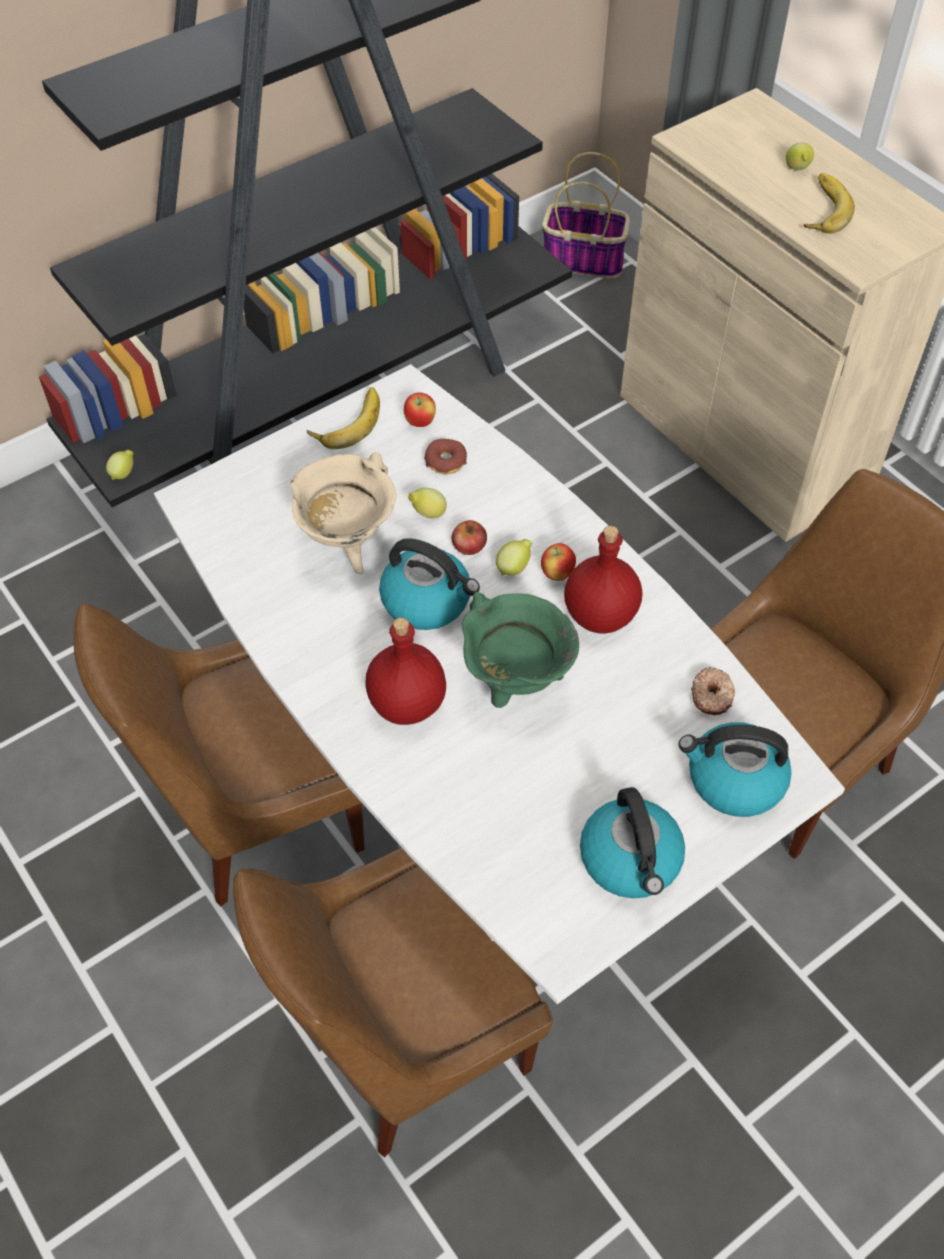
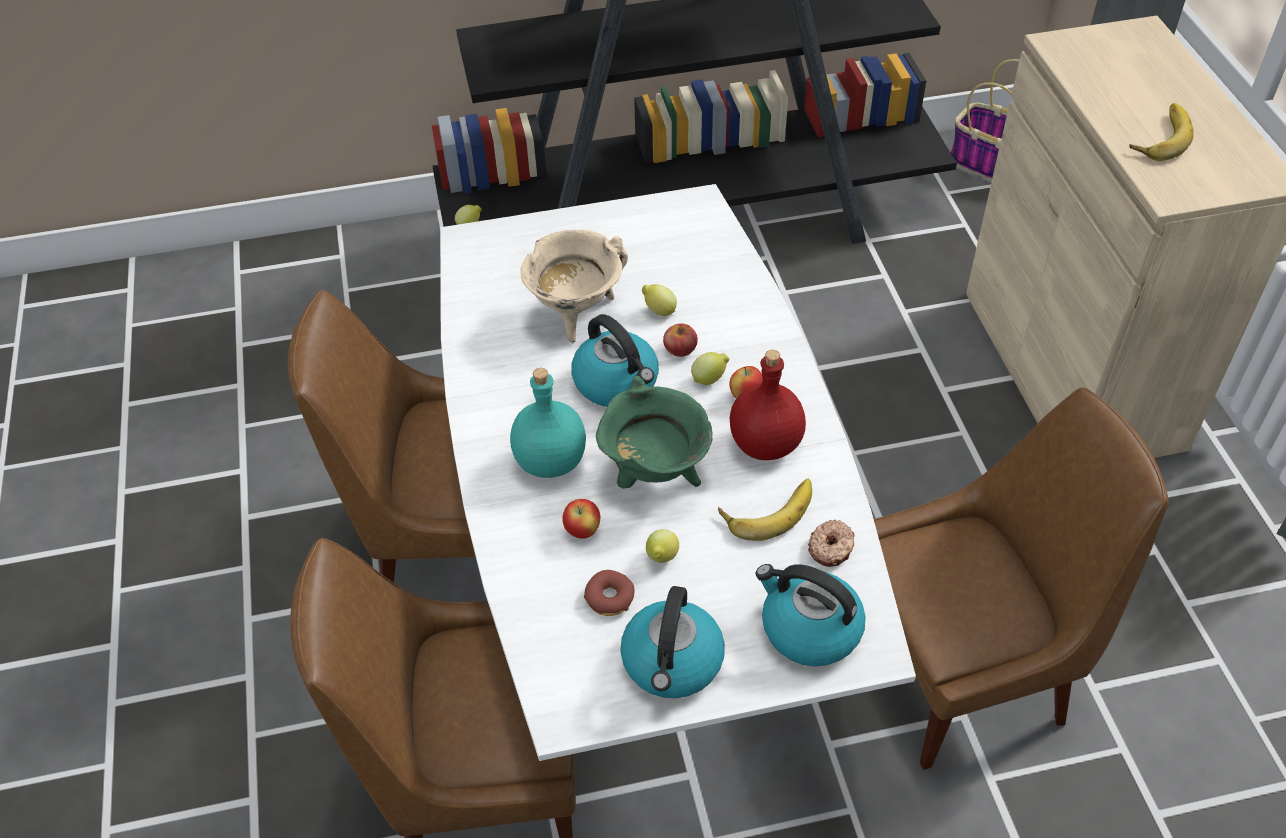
camera: 25 degrees right, 5 degrees down
(347, 421) = (632, 215): banana -> banana (767, 509)
(405, 704) = (549, 461): red bottle -> turquoise bottle
(420, 422) = (696, 234): apple -> apple (582, 531)
(446, 461) = (700, 272): donut -> donut (610, 598)
(797, 170) = (1155, 96): lemon -> lemon (661, 558)

